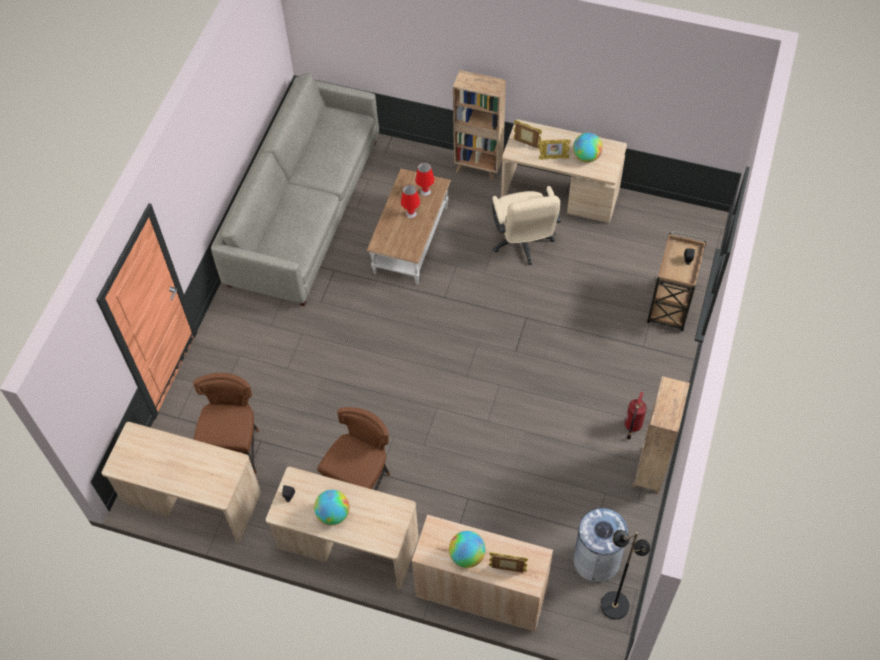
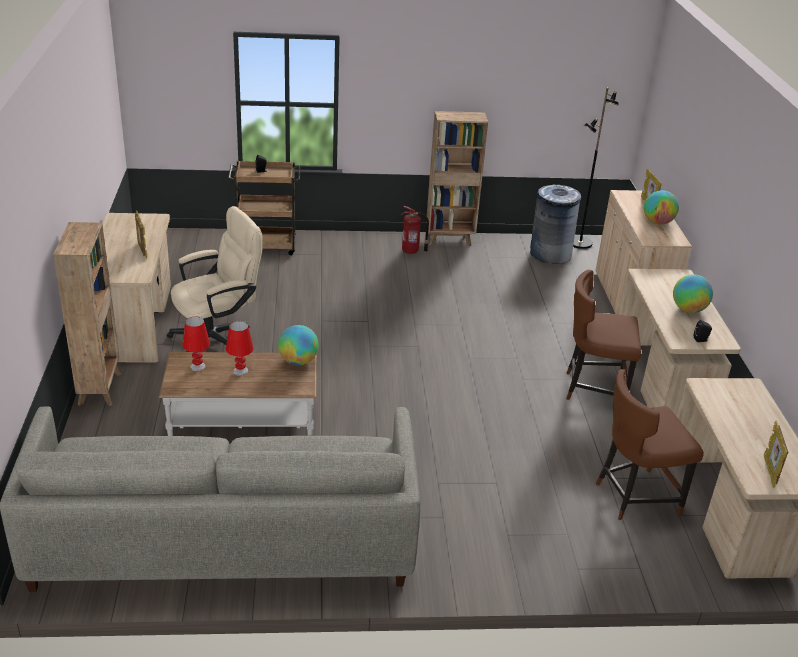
camera: 115 degrees left, 25 degrees down
(526, 144) = (122, 269): picture frame -> picture frame (769, 472)
(586, 157) = (134, 232): globe -> globe (298, 361)

